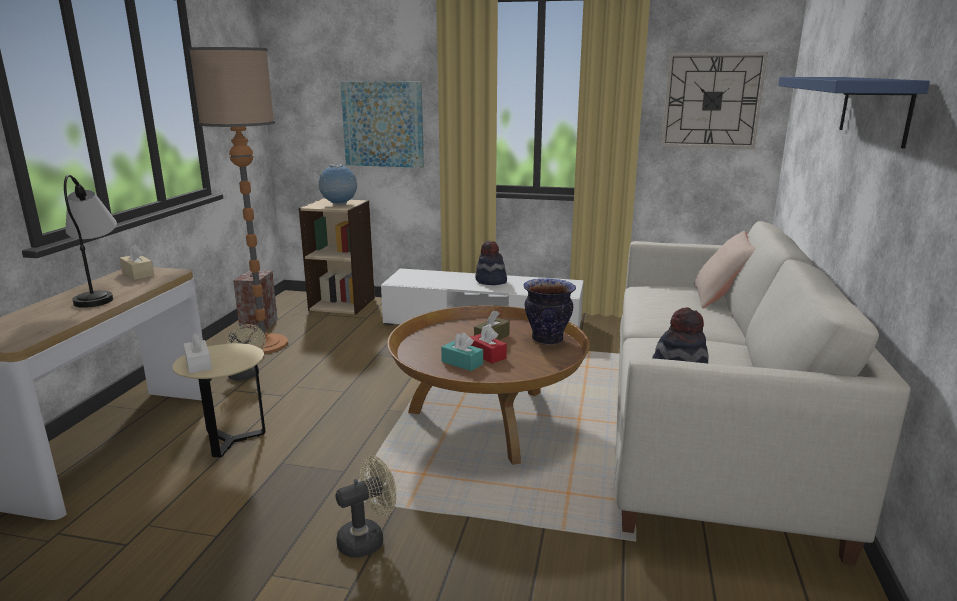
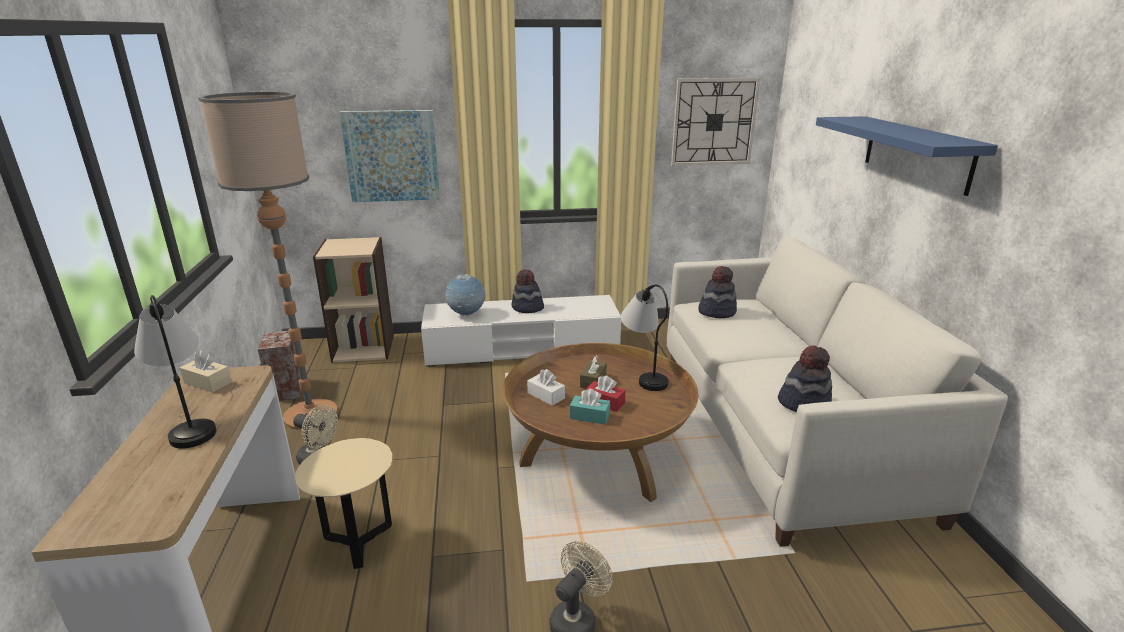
camera: 20 degrees left, 5 degrees up
(198, 364) = (327, 476): white tissue box -> white tissue box (546, 395)
(339, 205) = (356, 247): globe -> globe (466, 315)
(548, 339) = (643, 374): vase -> table lamp
(660, 293) = (717, 311): none -> hat
(720, 297) = (764, 308): beige pillow -> none

